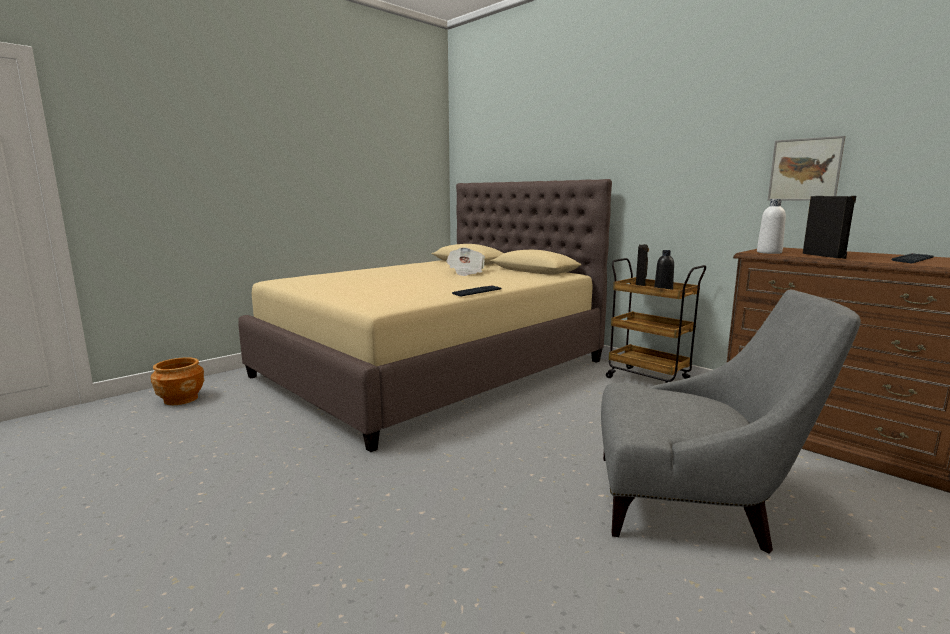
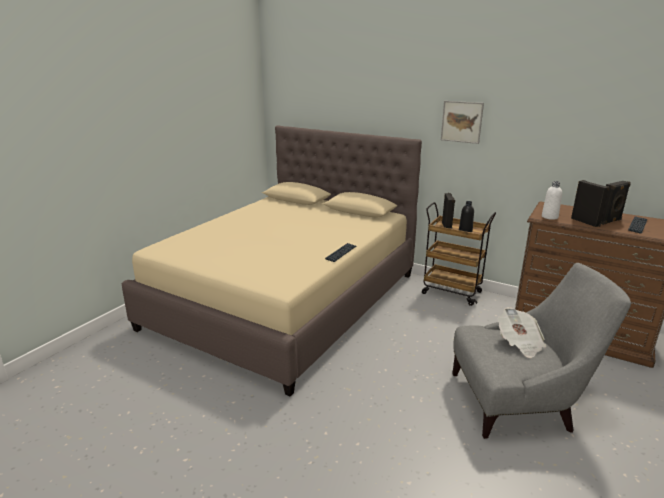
camera: 15 degrees left, 10 degrees up
(181, 399) = (91, 365): brown planter -> none
(465, 272) = (308, 220): newspaper -> newspaper (519, 343)
(804, 169) = (567, 148): picture -> picture (461, 122)
(866, 257) = (610, 221): none -> black speaker

